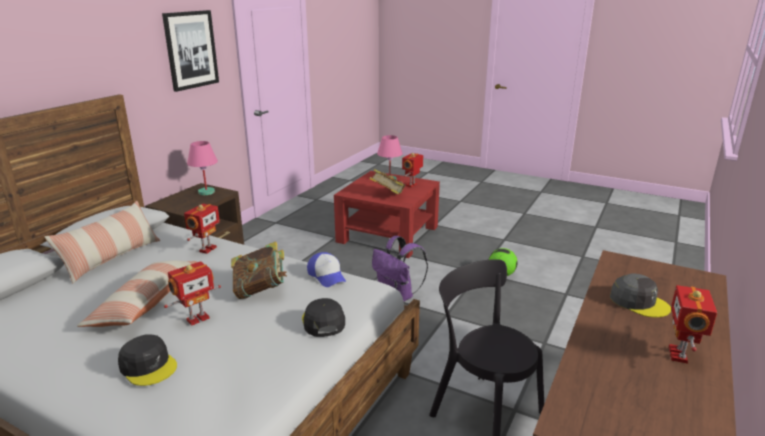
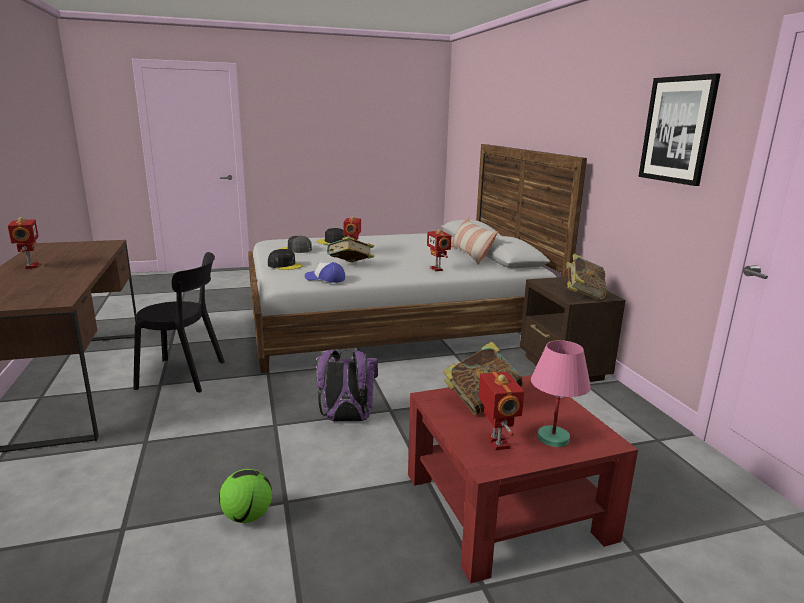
camera: 135 degrees right, 5 degrees down
(144, 303) = (392, 250): pillow -> none
(207, 192) = (583, 295): pink table lamp -> book
(639, 302) = (48, 280): grey cap -> grey cap (296, 250)

